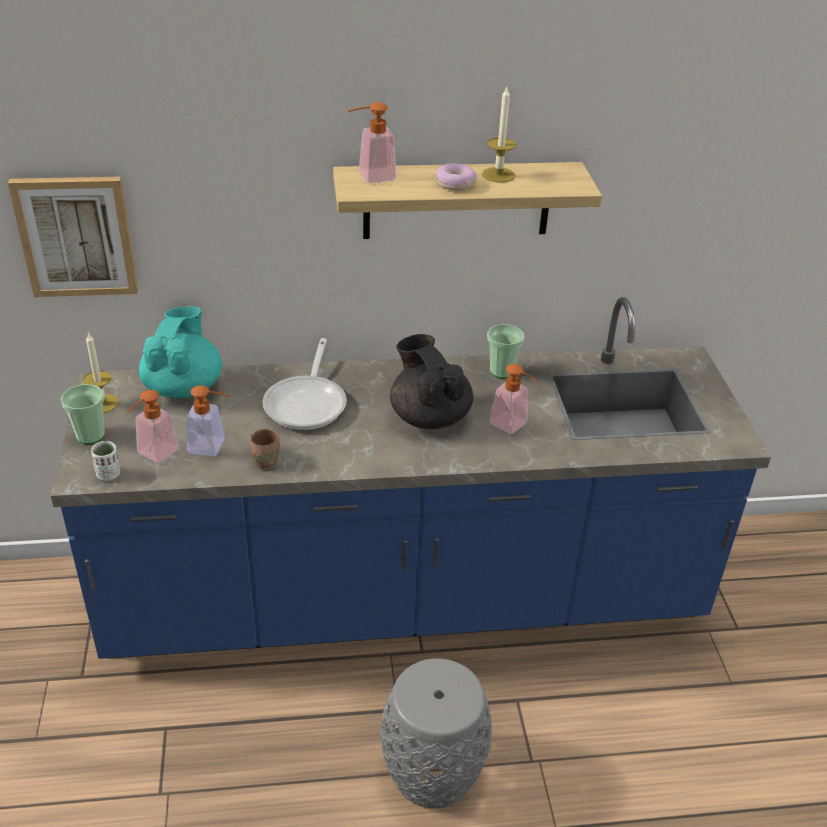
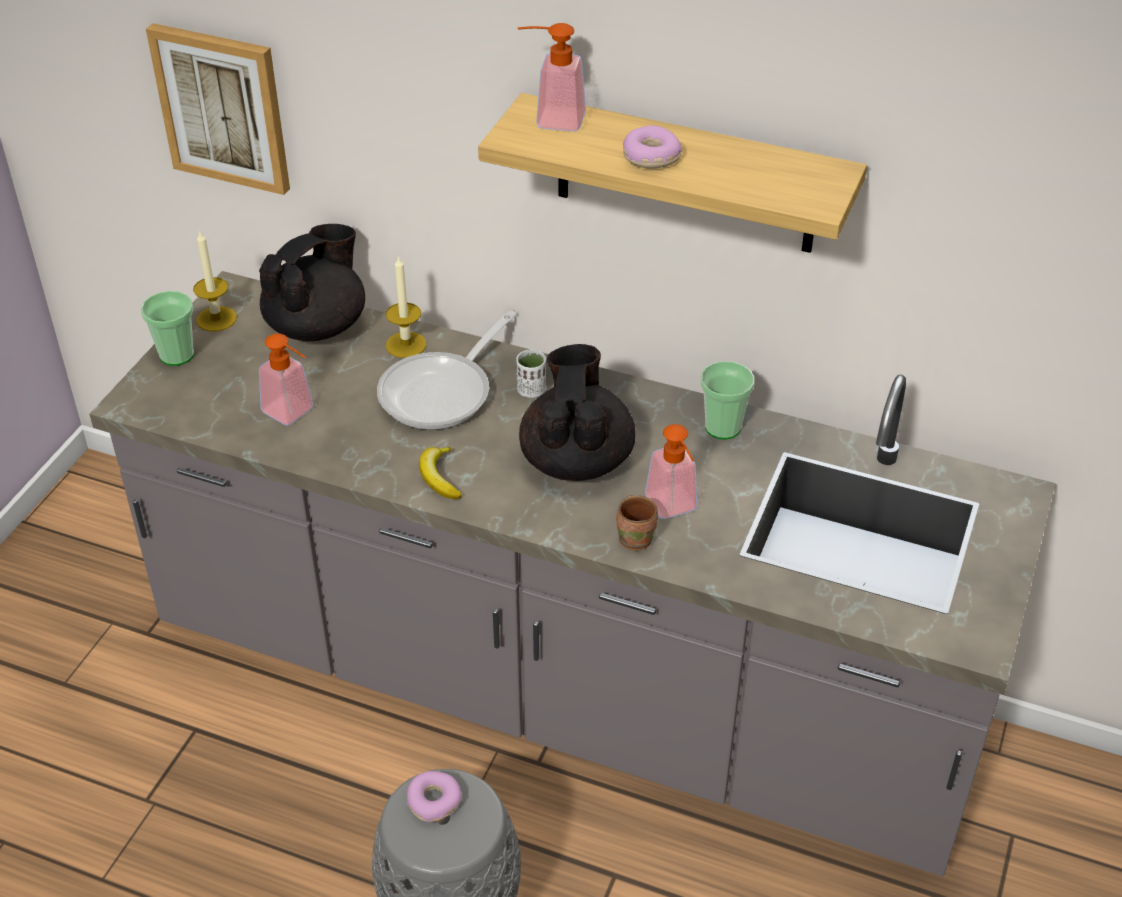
camera: 30 degrees right, 5 degrees up
(108, 474) = (162, 409): white cup -> white cup (531, 391)
(153, 455) = (224, 401): soap dispenser -> none
(184, 387) = (318, 326): turquoise teapot -> black teapot
(265, 461) = (338, 451): brown mug -> brown mug (636, 538)
(350, 455) = (439, 477): none -> banana
(405, 600) = (561, 690): blue counter -> grey counter
(425, 685) = (434, 801): none -> donut
(498, 175) = (723, 157): candle -> candle (406, 345)

